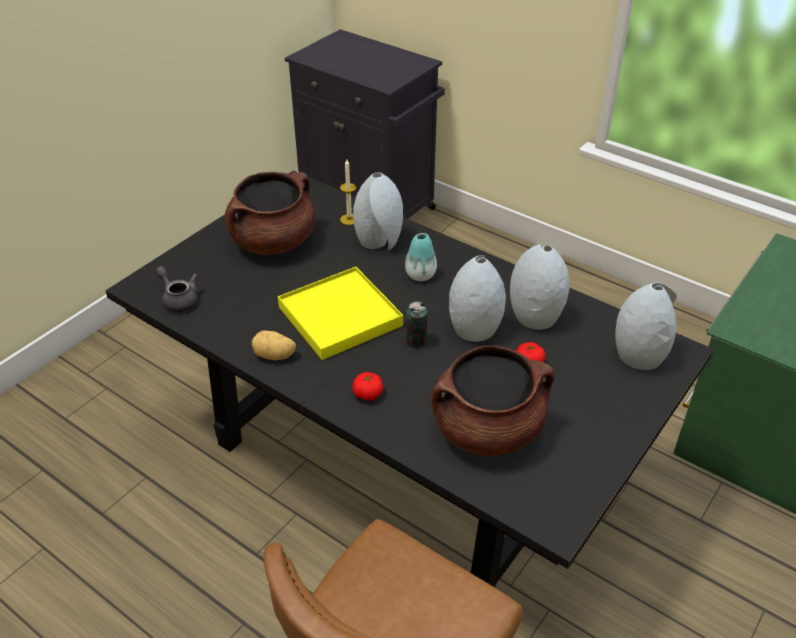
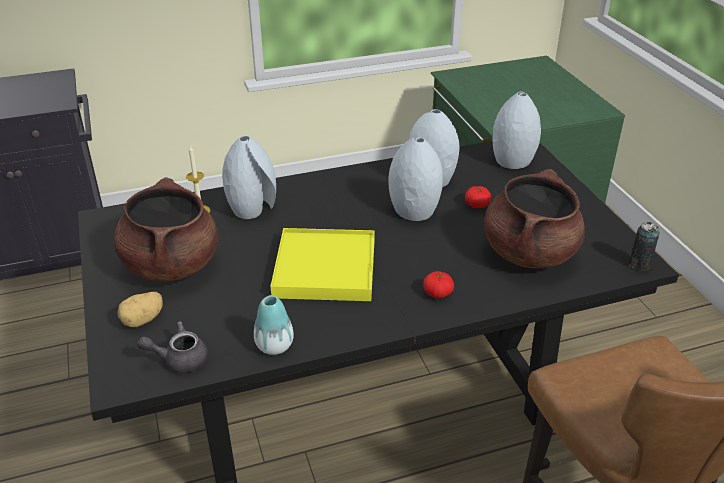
camera: 55 degrees left, 5 degrees down
(274, 356) = (336, 327): potato -> potato (143, 320)
(416, 342) = (400, 243): can -> can (639, 264)
(420, 275) = (322, 207): vase -> vase (274, 346)

